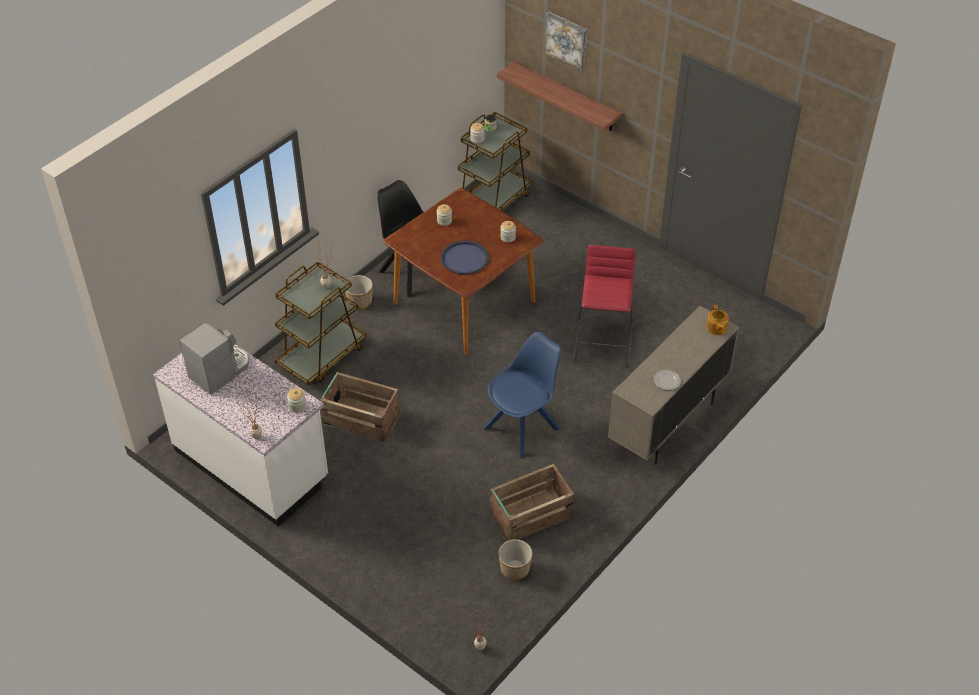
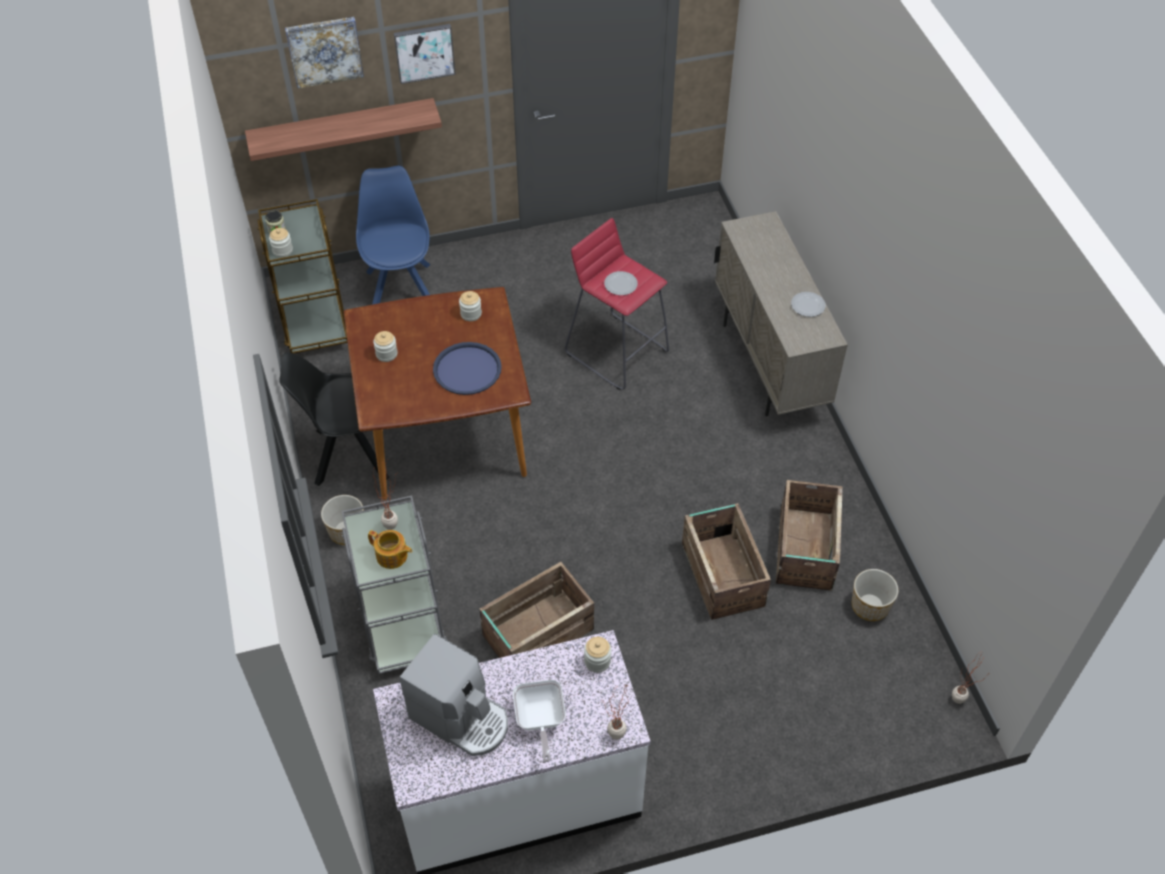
camera: 55 degrees left, 5 degrees up
(220, 371) = (461, 718): coffee machine -> coffee machine turned 135 degrees clockwise
(242, 402) = (539, 721): none -> frying pan
(322, 356) = (401, 618): brown cart -> grey cart
(476, 482) = (722, 573): none -> crate
(523, 427) = (677, 485): blue chair -> blue chair (400, 287)
(602, 290) = (621, 285): none -> plate
(622, 78) = (424, 52): none -> picture
(716, 328) = (764, 228): teapot -> teapot (392, 556)

